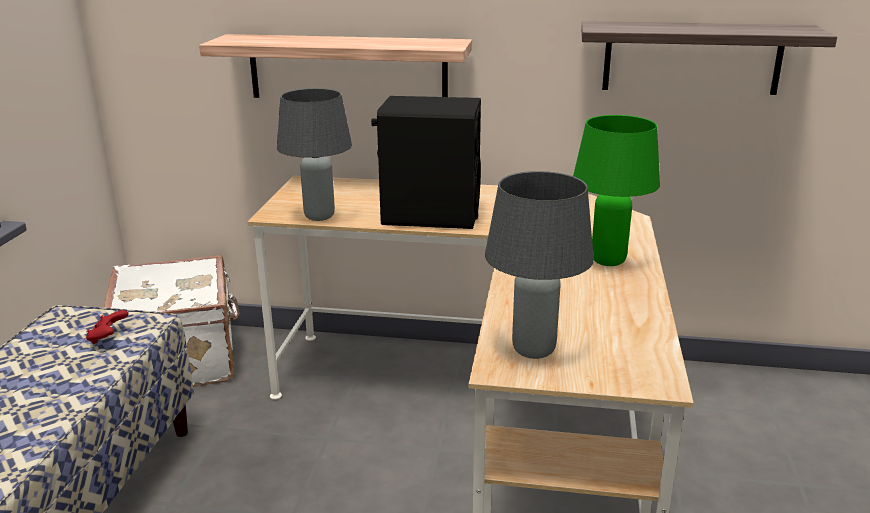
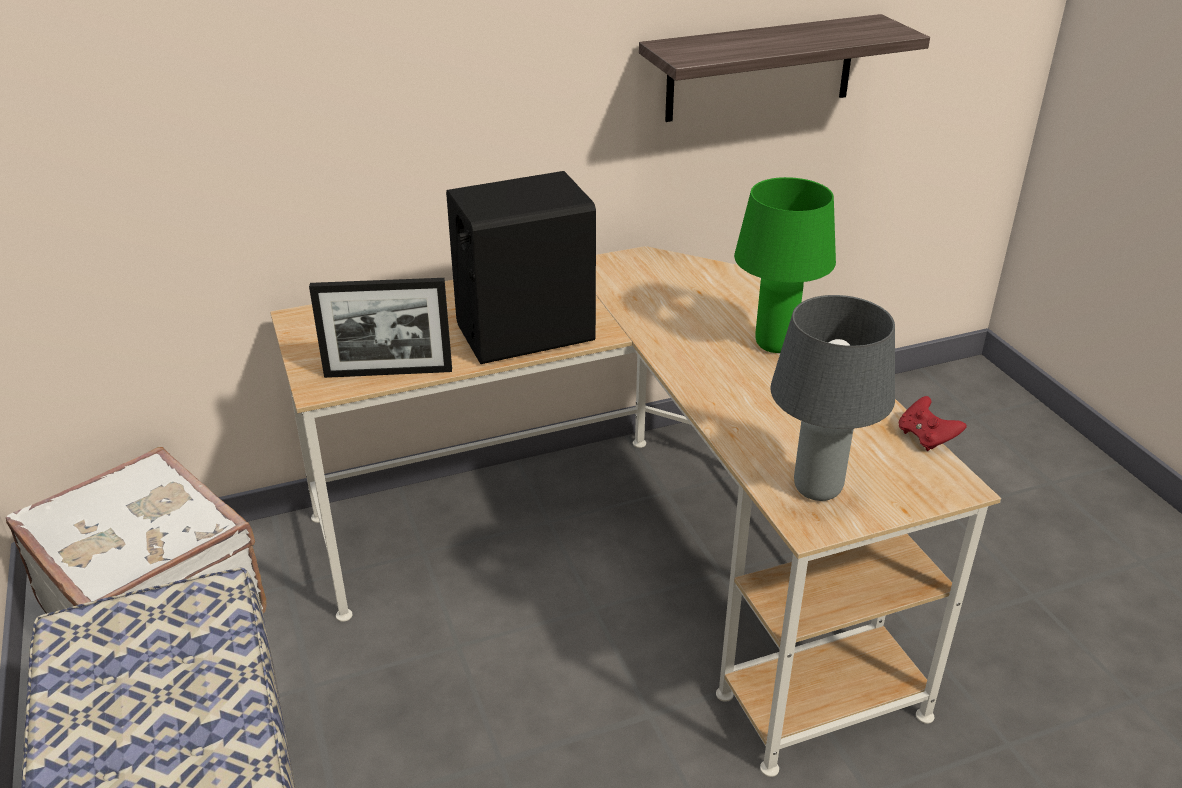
camera: 30 degrees left, 10 degrees up
(108, 338) = (183, 638): red game controller -> red game controller (926, 438)
(320, 216) = (388, 372): grey table lamp -> picture frame
(347, 68) = (334, 149): shelf -> none

